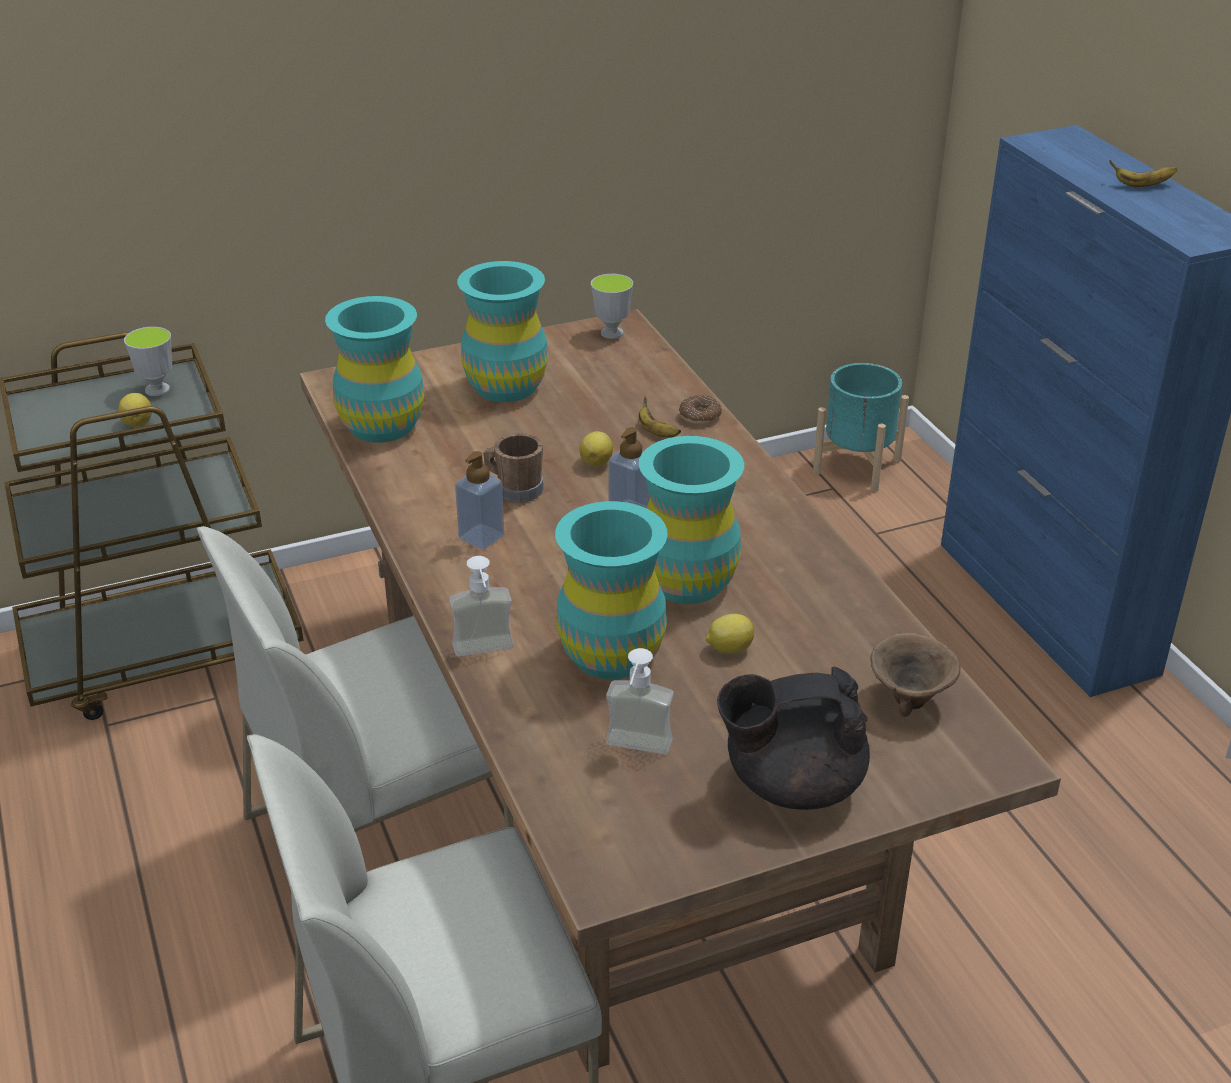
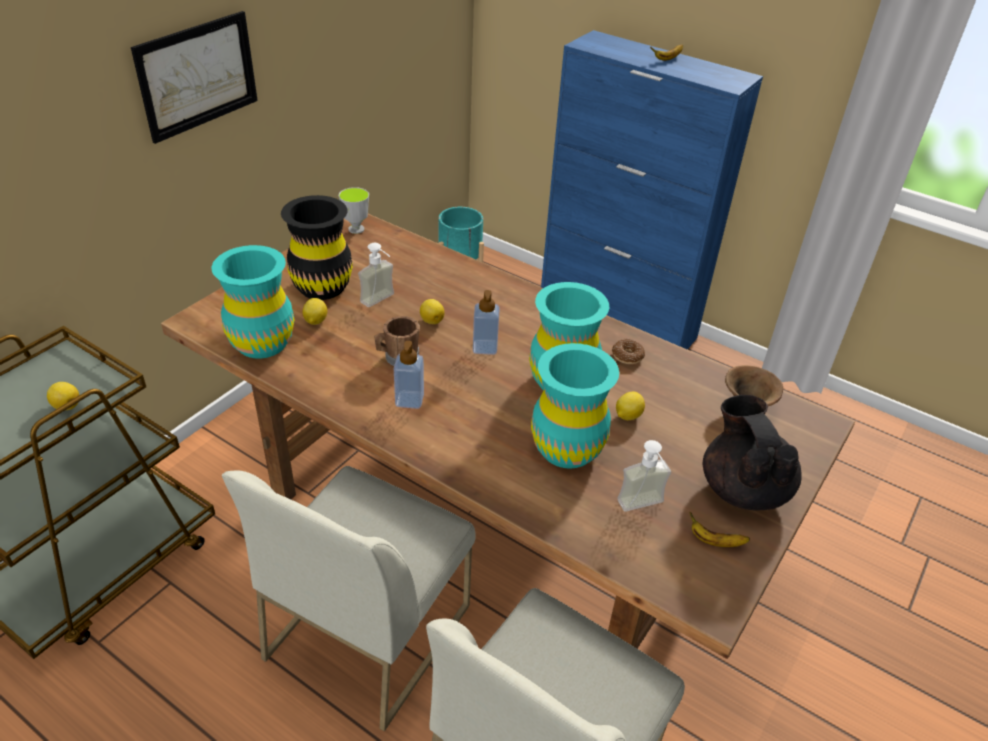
camera: 35 degrees left, 5 degrees up
(157, 390) = (57, 373): cup -> none
(439, 86) = (198, 75): none -> picture
(461, 421) = (315, 321): none -> lemon
(485, 654) = (492, 482): soap dispenser -> soap dispenser (382, 301)
(506, 386) = (322, 287): turquoise vase -> black vase
(656, 432) = (448, 288): banana -> banana (714, 541)
(700, 416) = (463, 269): donut -> donut (627, 356)
(791, 784) = (743, 488): black teapot -> black teapot turned 120 degrees clockwise

